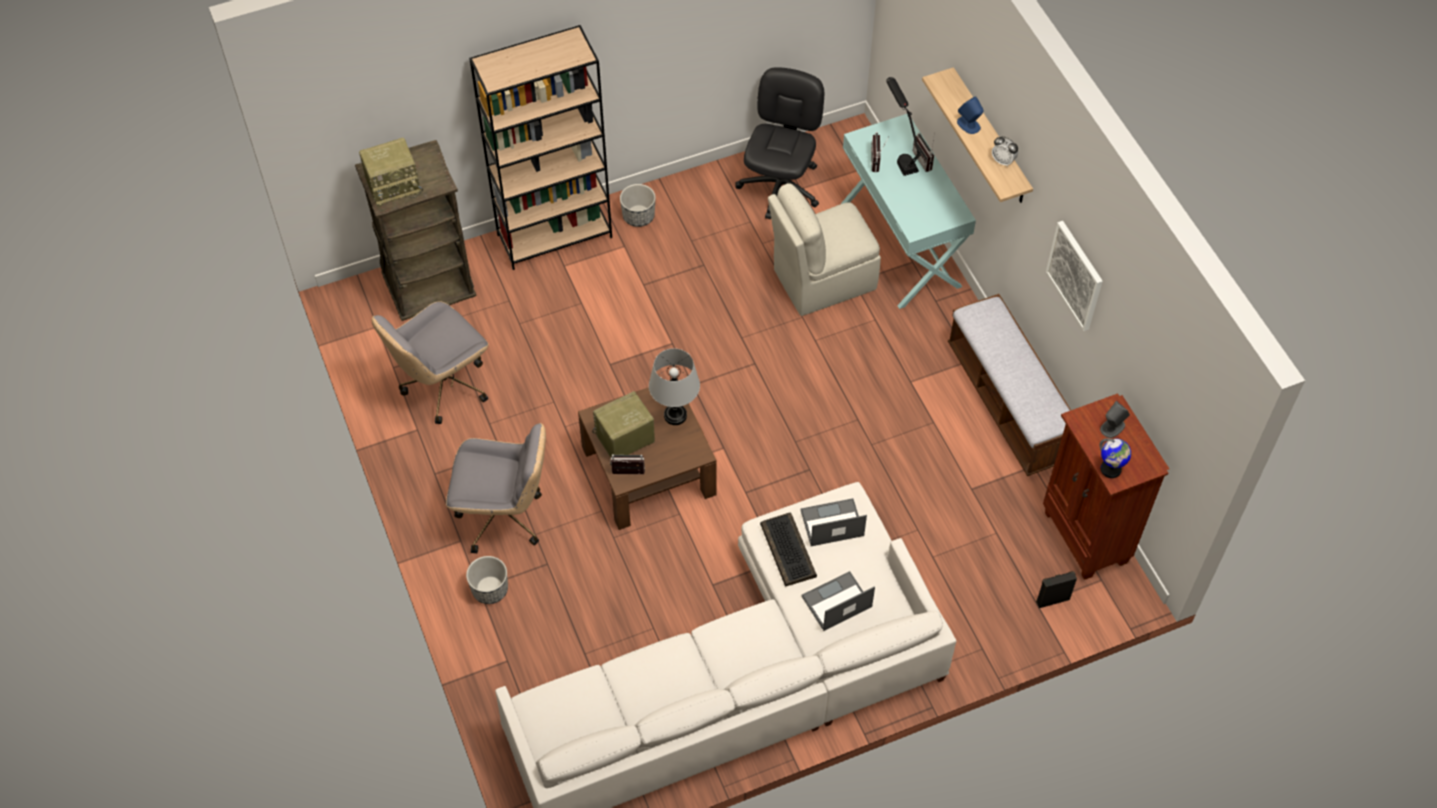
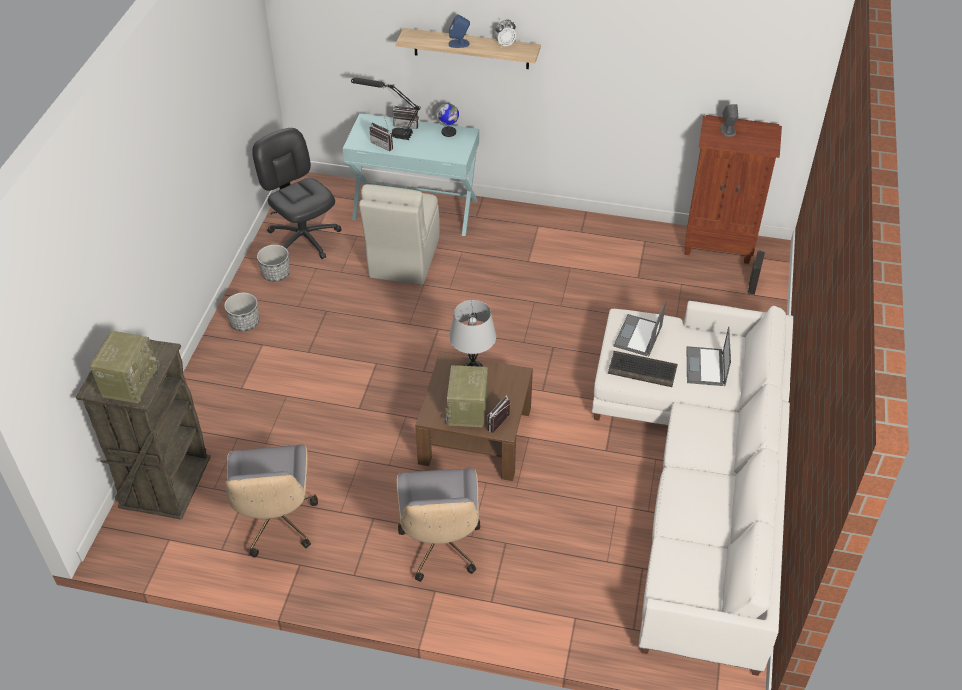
camera: 55 degrees left, 10 degrees down
(490, 589) = (498, 594): planter -> planter (276, 274)
(504, 519) = (440, 549): grey office chair -> grey office chair turned 135 degrees clockwise
(555, 235) = (208, 378): beige bookcase -> none
(1008, 403) = (587, 227): bench -> none
(1076, 275) = (616, 70): picture -> none
(1110, 469) = (760, 146): globe -> globe (449, 132)

